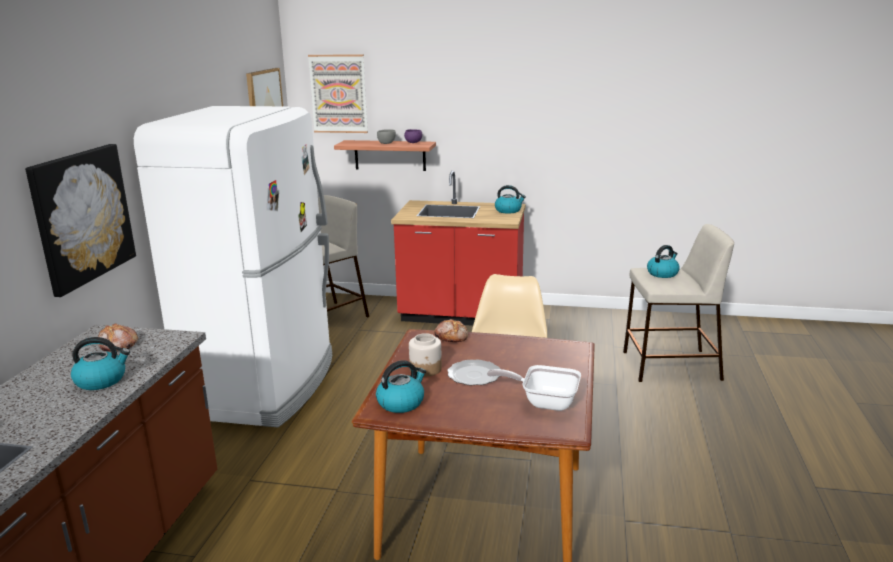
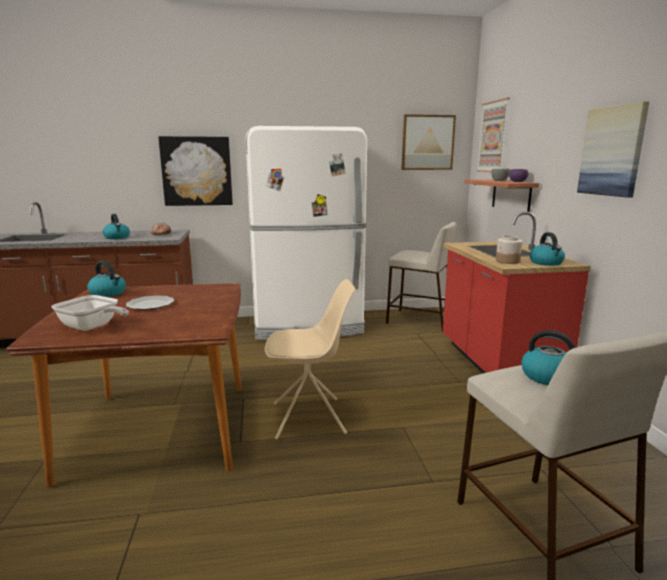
camera: 70 degrees right, 5 degrees down
(426, 369) = (162, 293): jar -> jar (507, 261)
(451, 337) = (225, 293): bread -> none
(524, 115) = (612, 151): none -> picture
(543, 402) = (92, 327): frying pan -> frying pan turned 120 degrees clockwise

